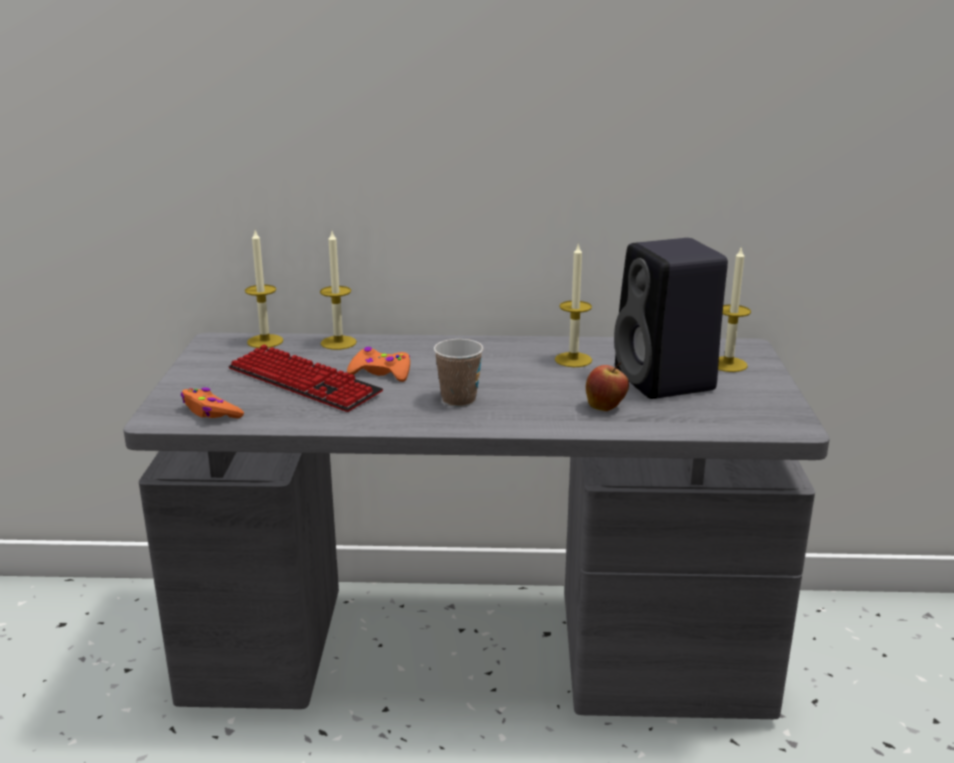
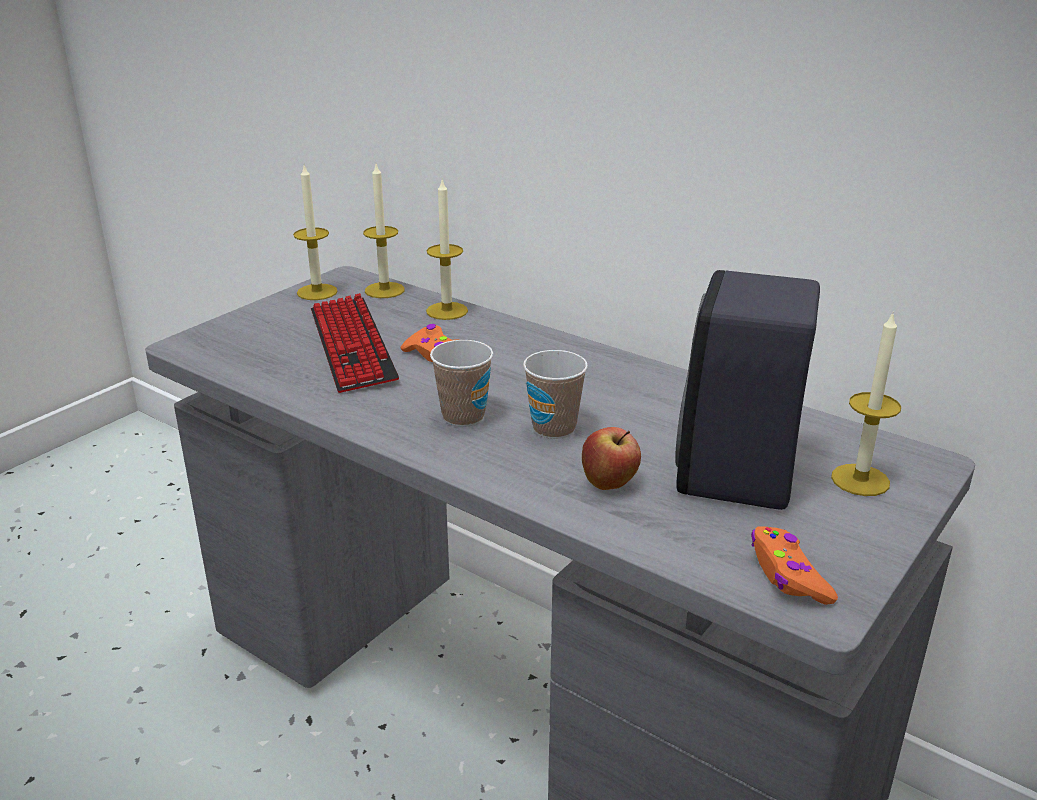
camera: 35 degrees right, 5 degrees up
(211, 412) = (231, 352): orange game controller -> orange game controller (788, 575)
(527, 389) = (554, 428): none -> cup
(573, 360) = (662, 407): candle -> candle (317, 292)

